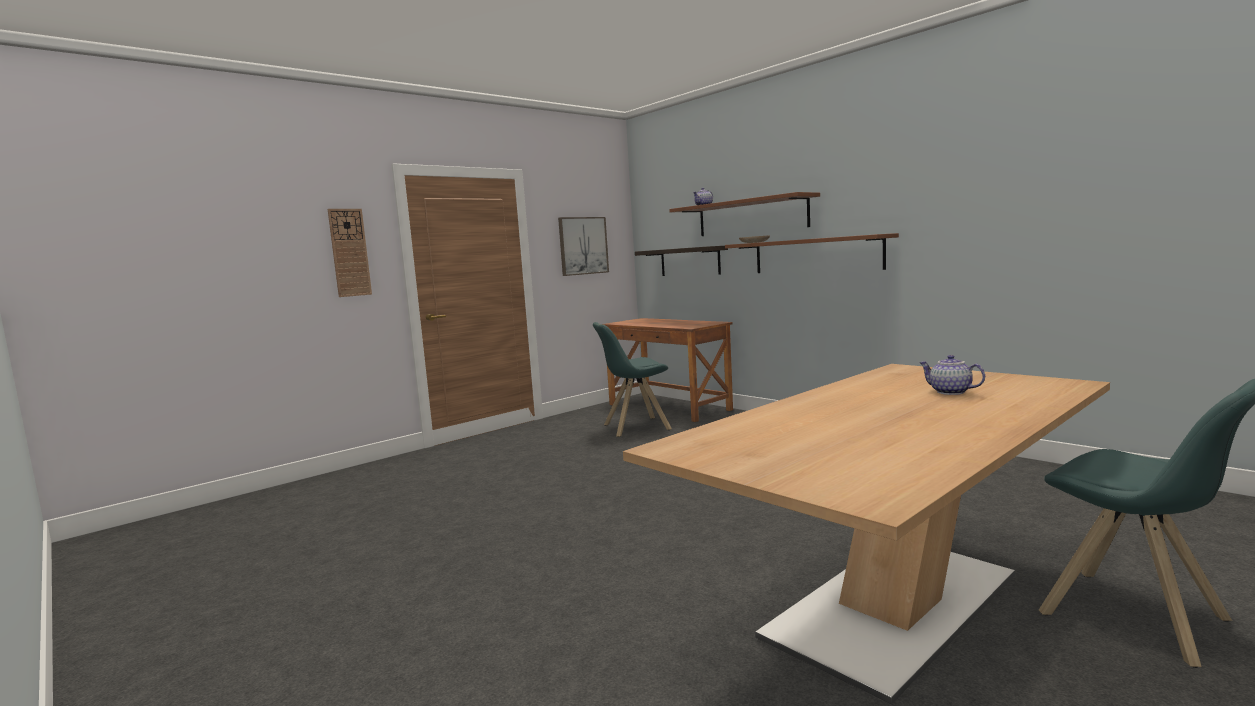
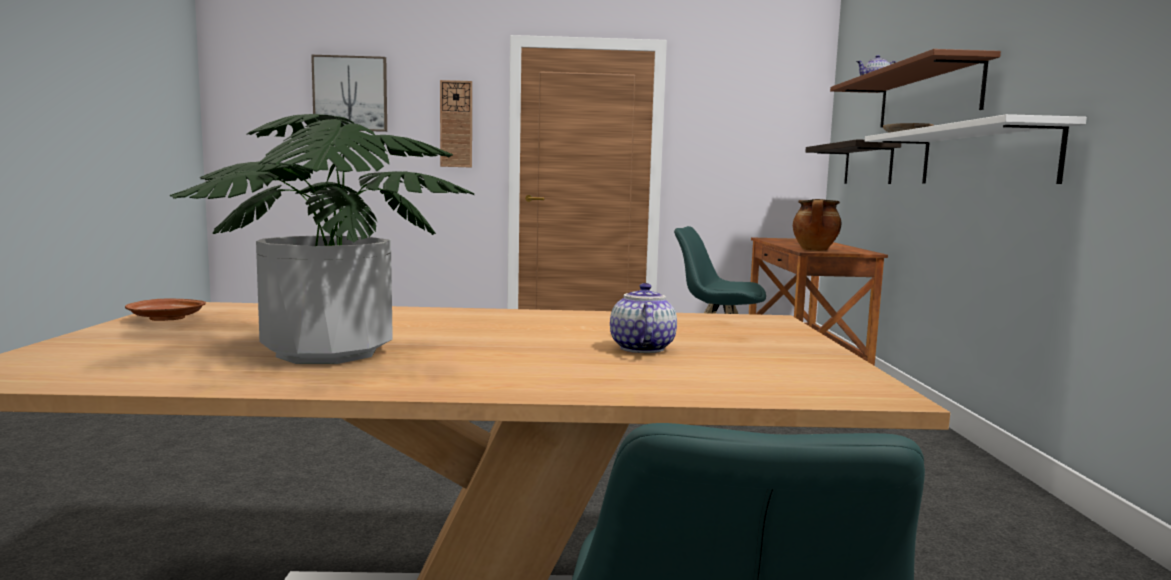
camera: 40 degrees right, 0 degrees up
(583, 246) = (744, 136): picture -> picture (350, 93)
(690, 326) = (815, 250): none -> cooking pot
(713, 456) = (167, 319): none -> brown plate
(816, 255) = (984, 156): brown shelf -> white shelf
(895, 435) = (328, 352): none -> potted plant

